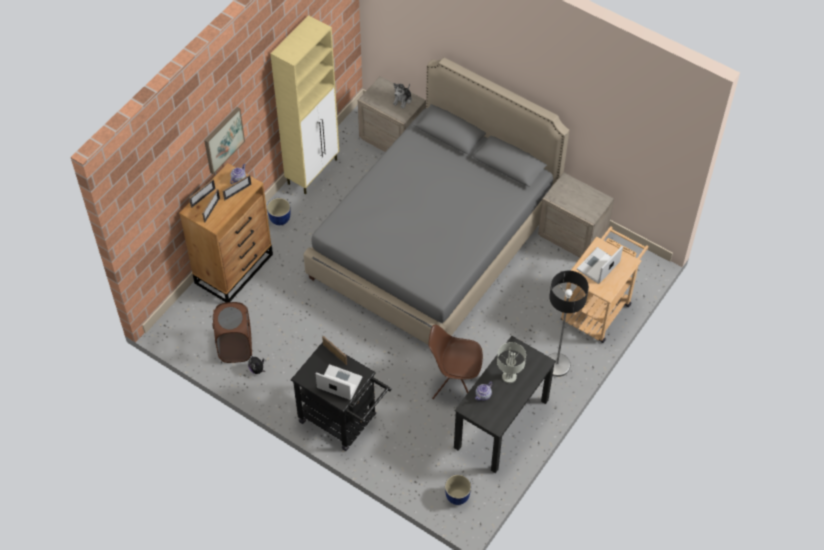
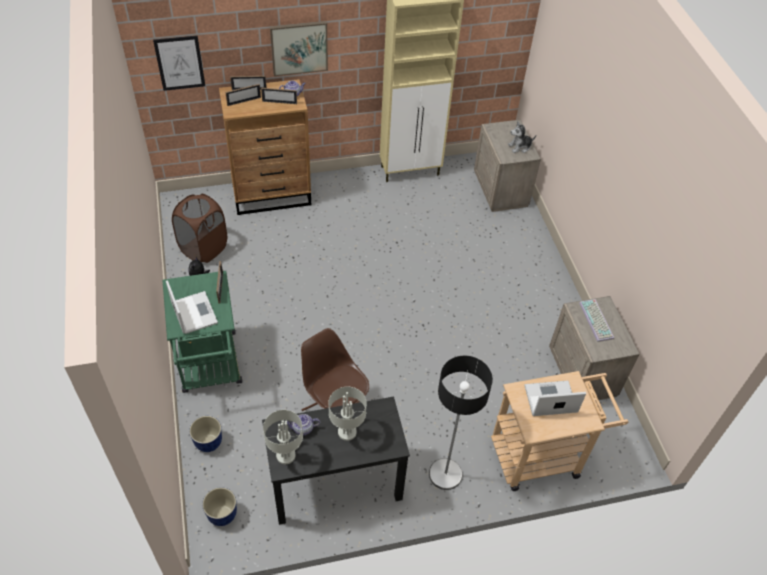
camera: 40 degrees right, 5 degrees down
(152, 215) = (180, 63): none -> picture
(279, 219) = (346, 185): planter -> planter (208, 442)
(343, 421) = (210, 367): black cart -> green cart
(434, 241) = (449, 286): grey bed -> none
(490, 417) = (285, 455): none -> grey table lamp
(572, 195) = (597, 321): none -> keyboard

